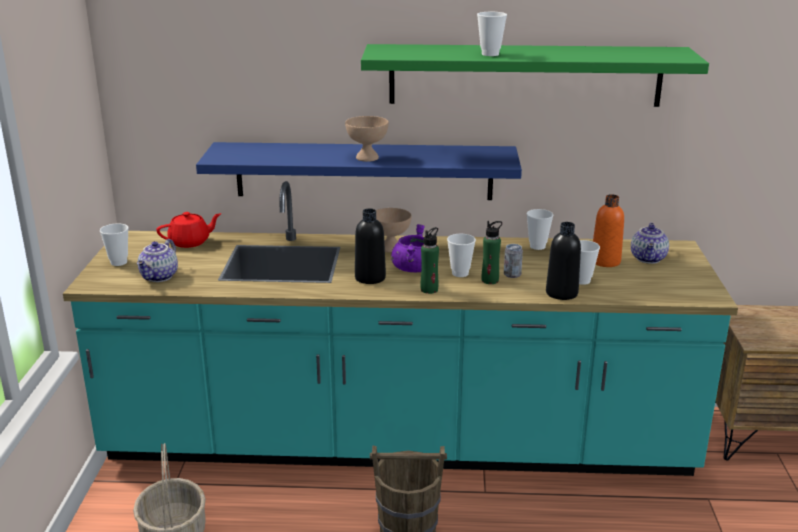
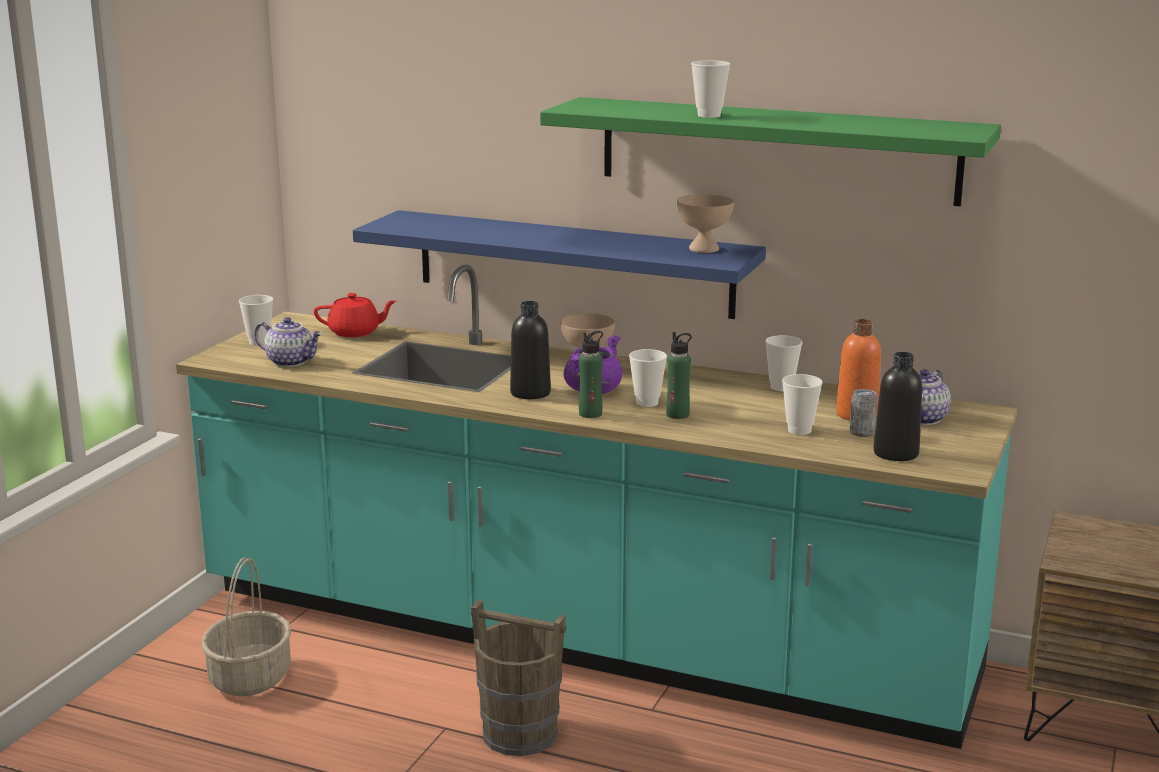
camera: 20 degrees right, 5 degrees down
(160, 277) = (291, 362): teapot -> teapot turned 105 degrees counterclockwise
(367, 158) = (558, 241): beige bowl -> beige bowl (704, 249)
(512, 274) = (713, 412): can -> can (862, 433)
(561, 293) = (757, 440): black bottle -> black bottle (895, 453)

